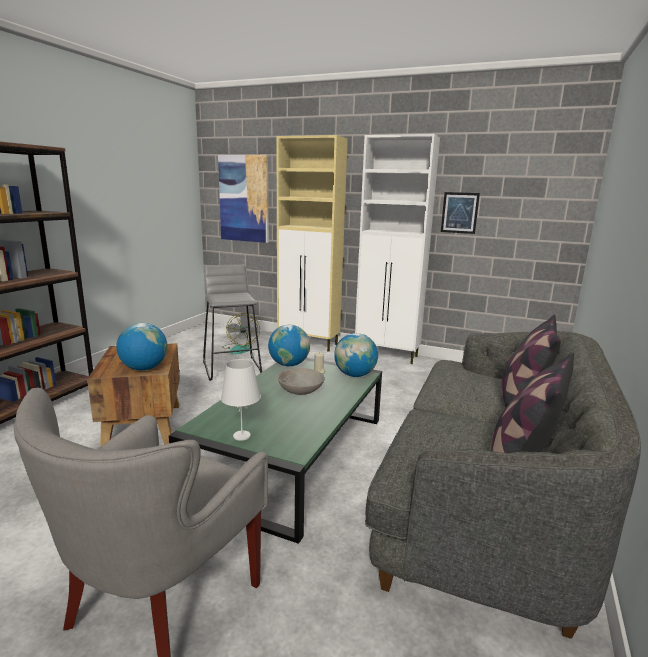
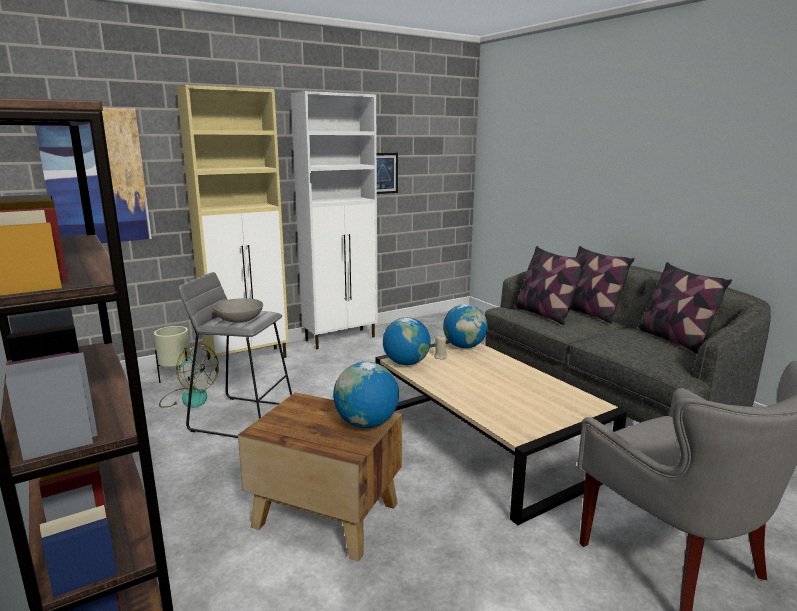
camera: 55 degrees left, 0 degrees up
(241, 436) = (551, 418): white table lamp -> none
(258, 338) = (176, 378): none -> beige planter
(292, 455) = (485, 441): green coffee table -> beige coffee table
(300, 390) = (475, 374): grey bowl -> grey bowl (239, 319)
(465, 380) = (544, 314): none -> pillow

